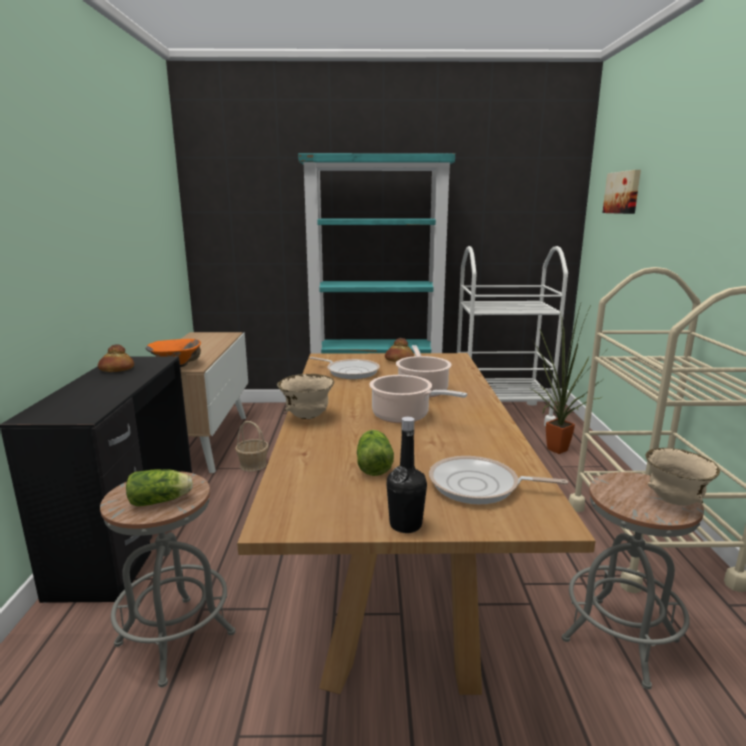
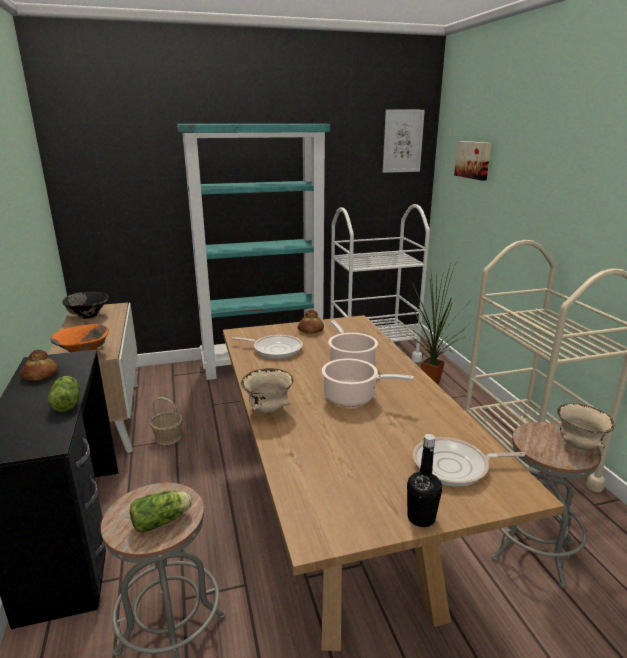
camera: 15 degrees left, 5 degrees up
(200, 339) = (88, 316): none -> black bowl
(374, 464) = (358, 457): lettuce -> lettuce (67, 402)
(547, 178) = (402, 141): none -> picture

